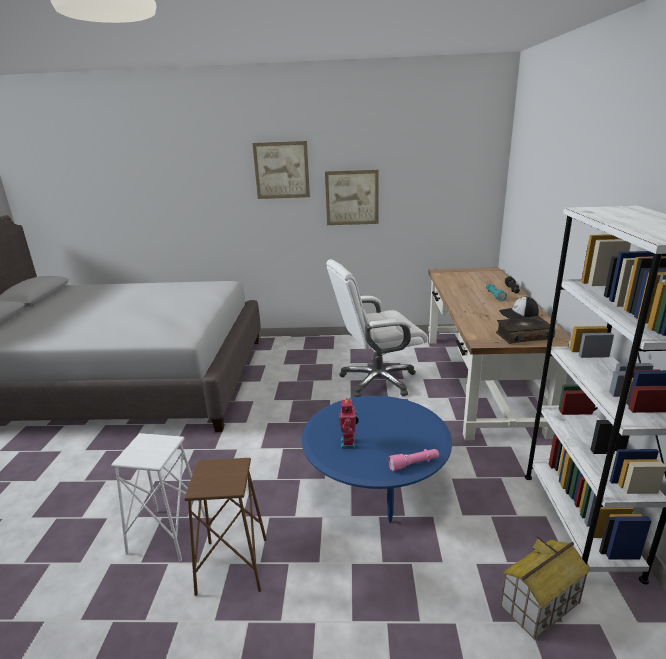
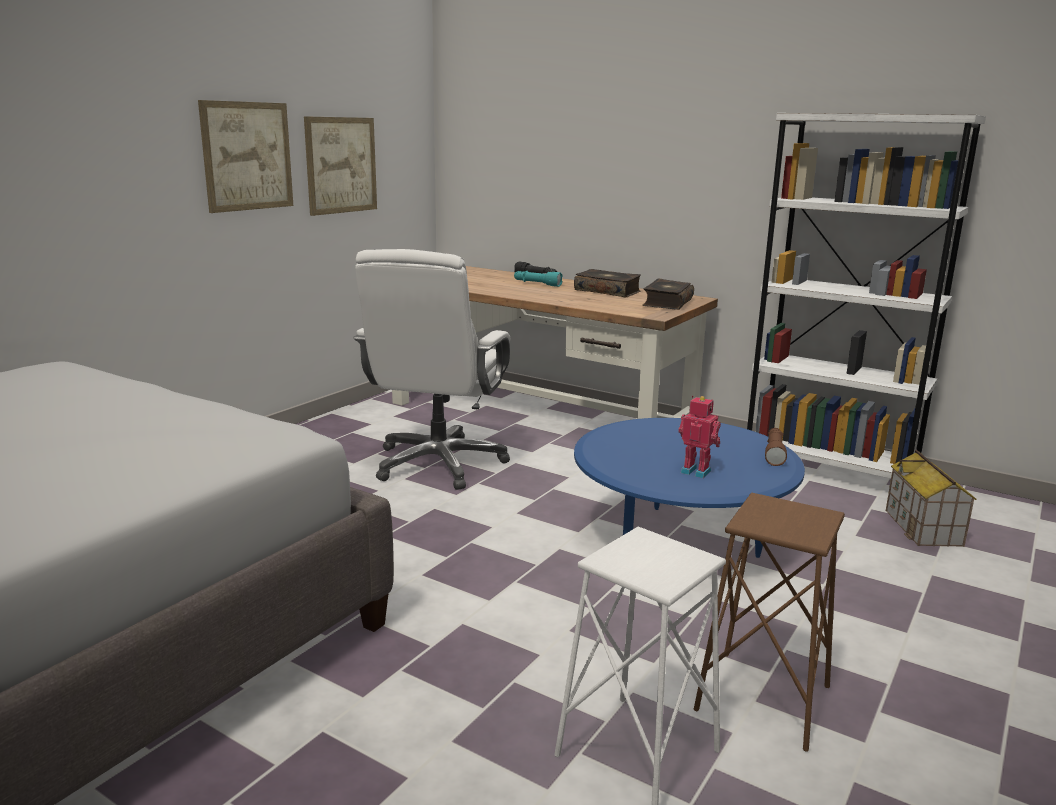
camera: 60 degrees left, 5 degrees down
(281, 170) = (113, 91): picture -> picture (341, 165)
(414, 464) = (774, 453): pink flashlight -> brown flashlight
(518, 314) = (607, 291): cap -> book

